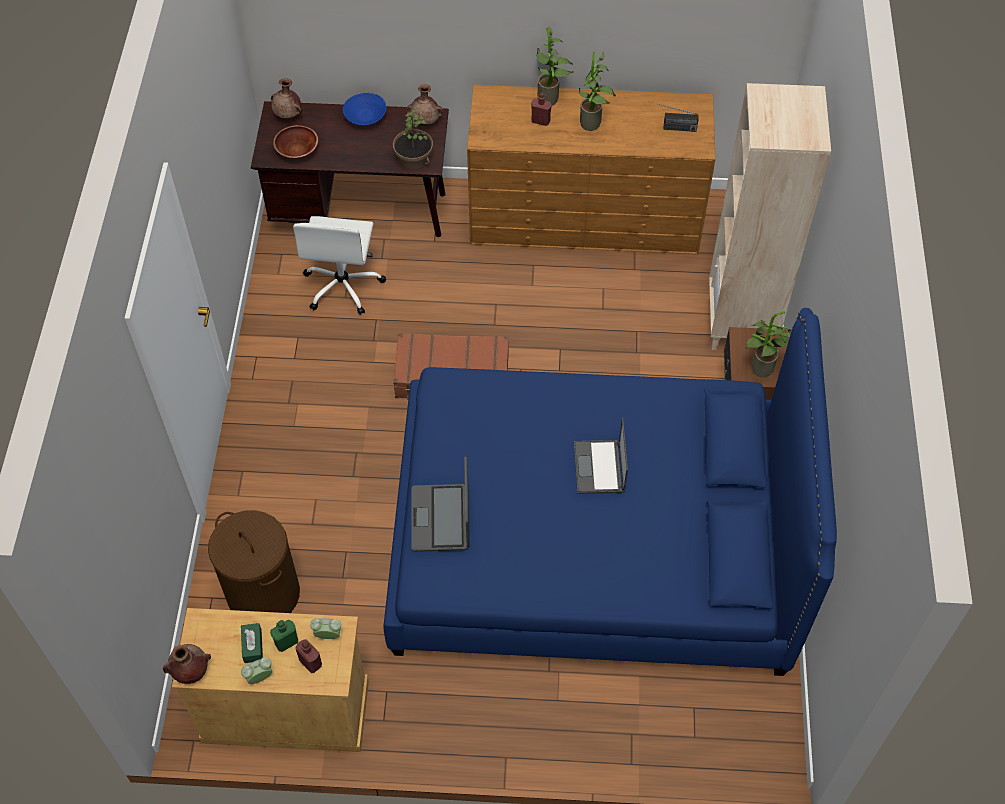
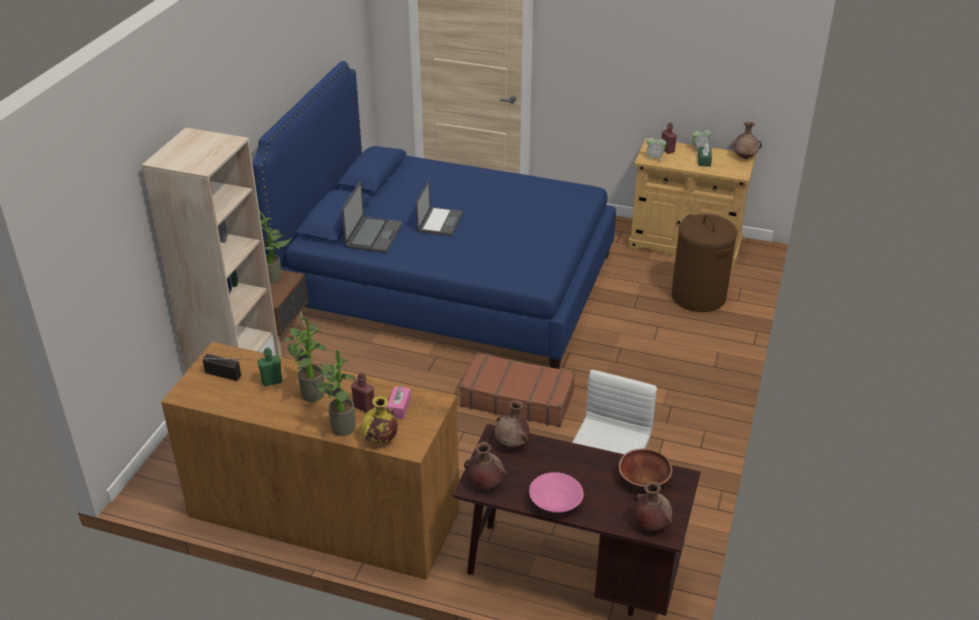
camera: 165 degrees left, 20 degrees down
(286, 642) = (682, 159): green bottle -> green bottle (272, 381)
(365, 117) = (555, 502): blue bowl -> pink bowl
(413, 160) = (512, 444): potted plant -> brown vase
(441, 518) = (565, 216): laptop -> laptop (373, 235)
(511, 126) = (399, 407): none -> pink tissue box
(513, 96) = (380, 439): none -> yellow vase

